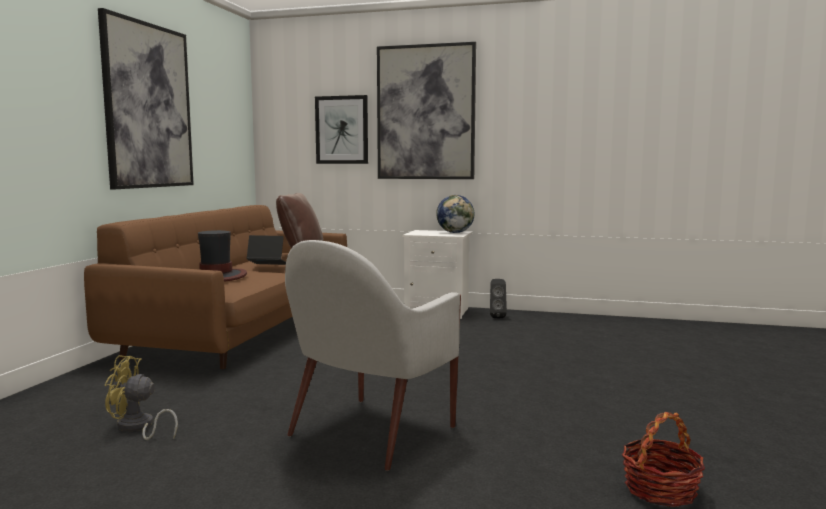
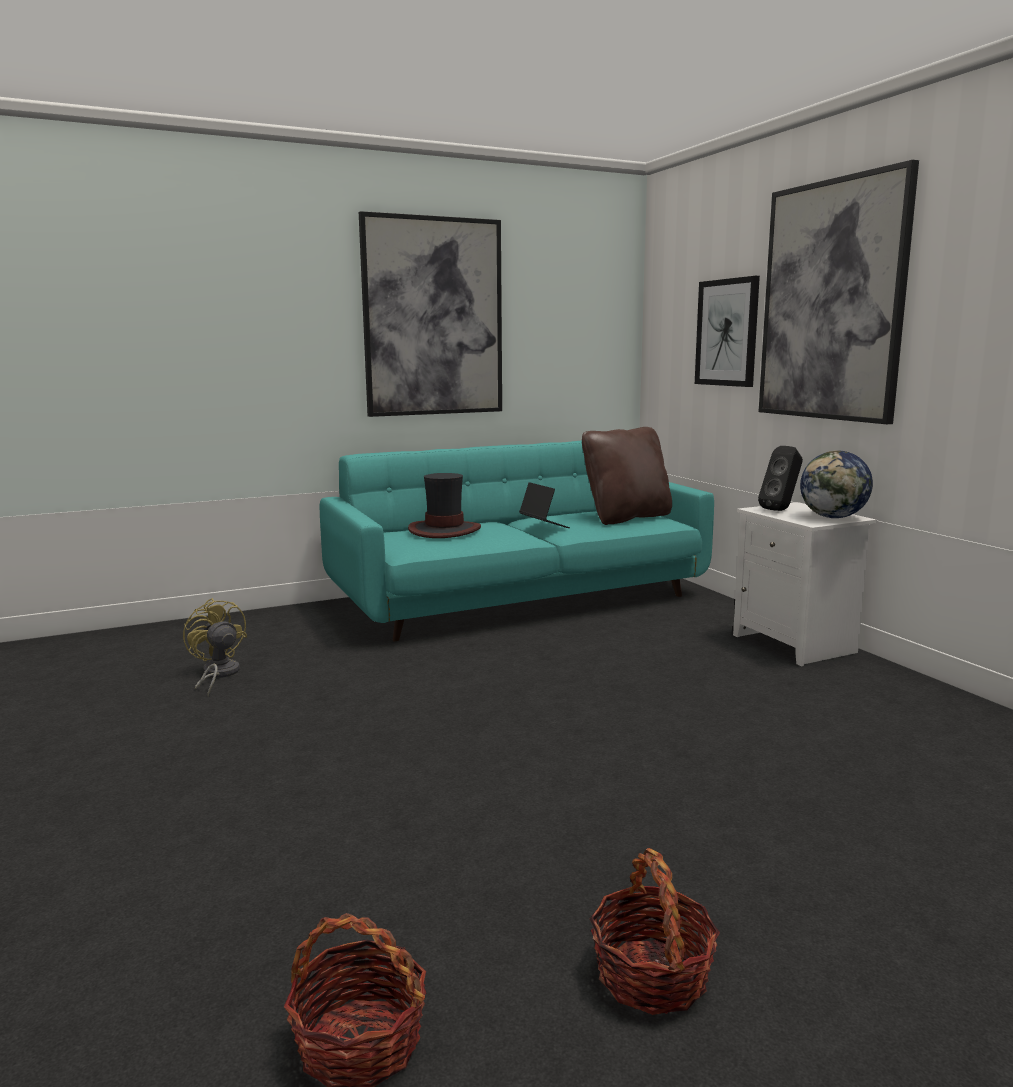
camera: 50 degrees right, 5 degrees up
(246, 327) = (521, 599): brown sofa -> turquoise sofa
(369, 432) = (321, 767): white armchair -> none
(497, 317) = (867, 682): black speaker -> black speaker (781, 510)
(667, 422) = (652, 975): none -> basket

